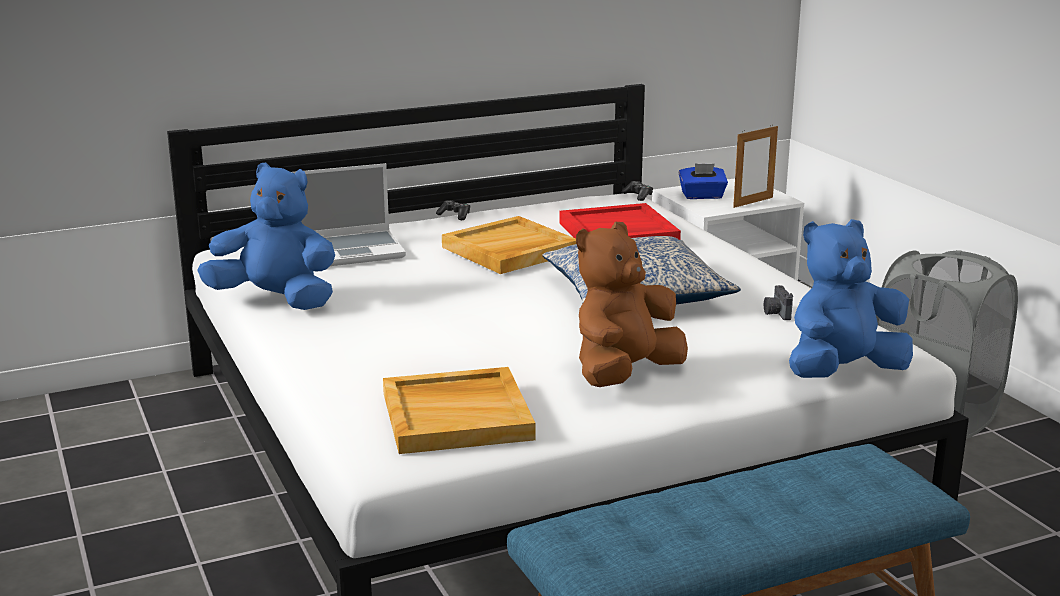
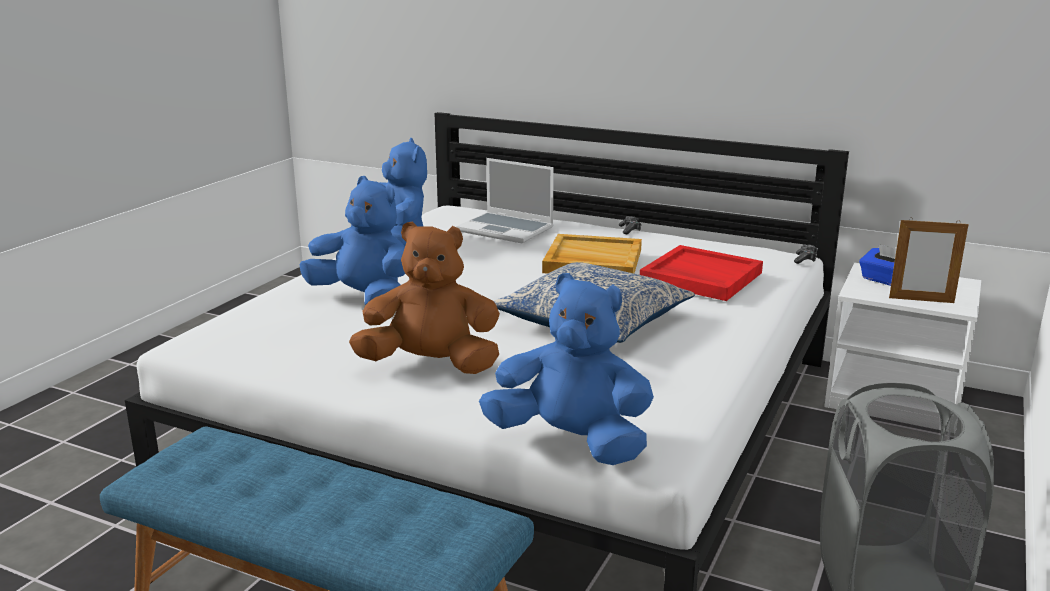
camera: 50 degrees right, 0 degrees up
(415, 357) = (364, 299): none -> blue plush toy
(457, 415) = (284, 339): beige tray -> none
(776, 313) = (654, 378): camera -> none

